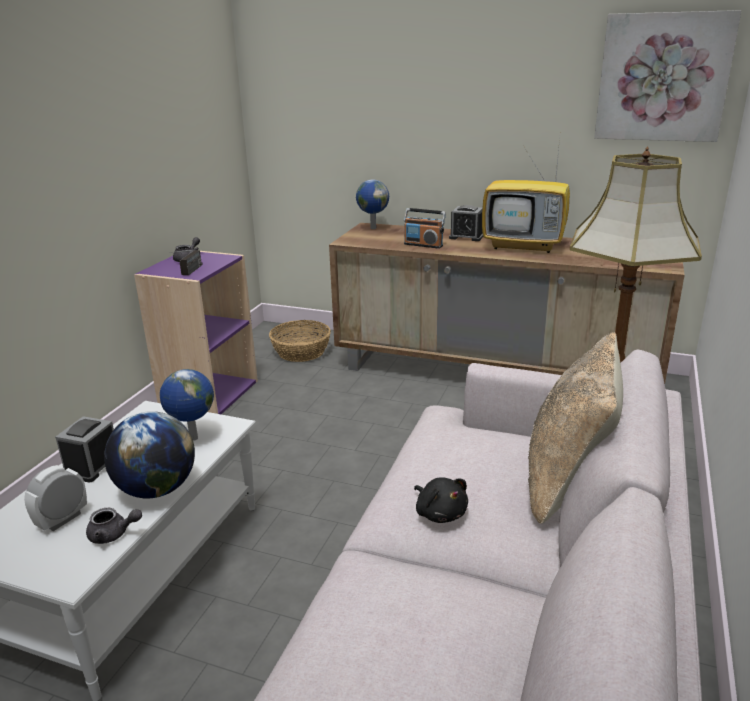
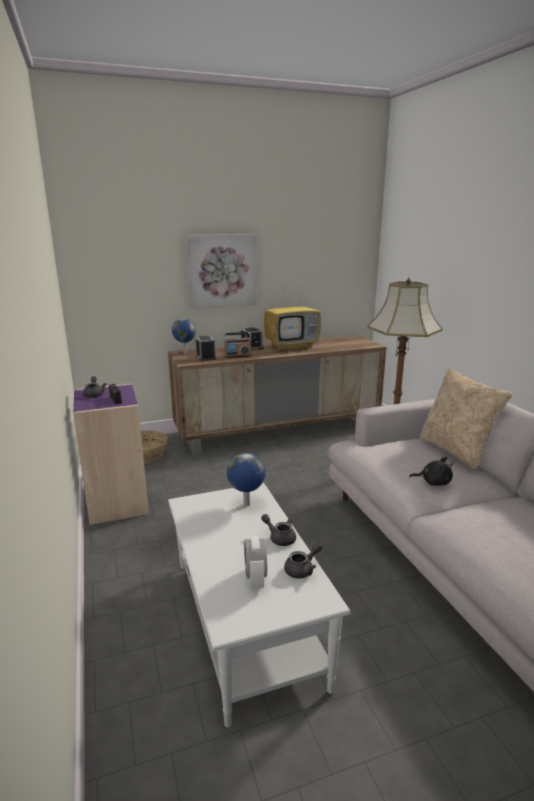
camera: 40 degrees left, 5 degrees down
(93, 466) = (212, 545): alarm clock -> alarm clock (205, 357)
(157, 489) = (280, 537): globe -> grey teapot
(663, 77) = (342, 244): picture -> picture (222, 271)

